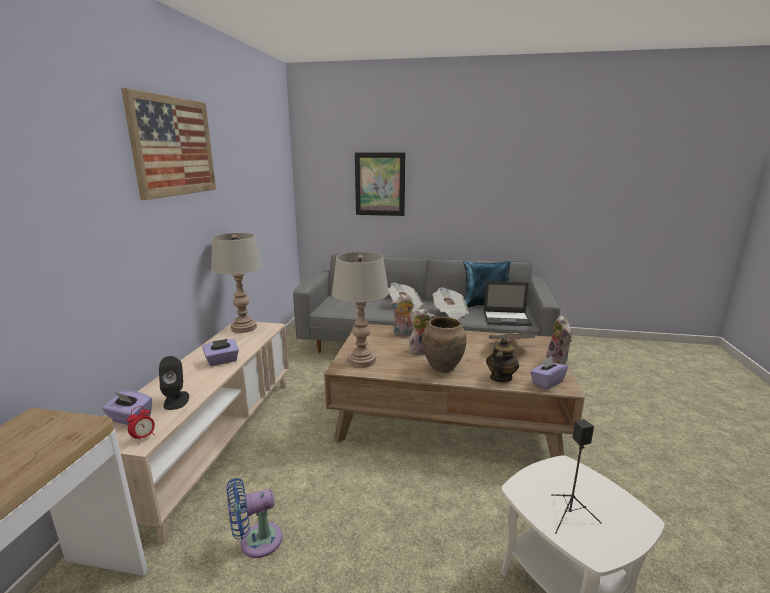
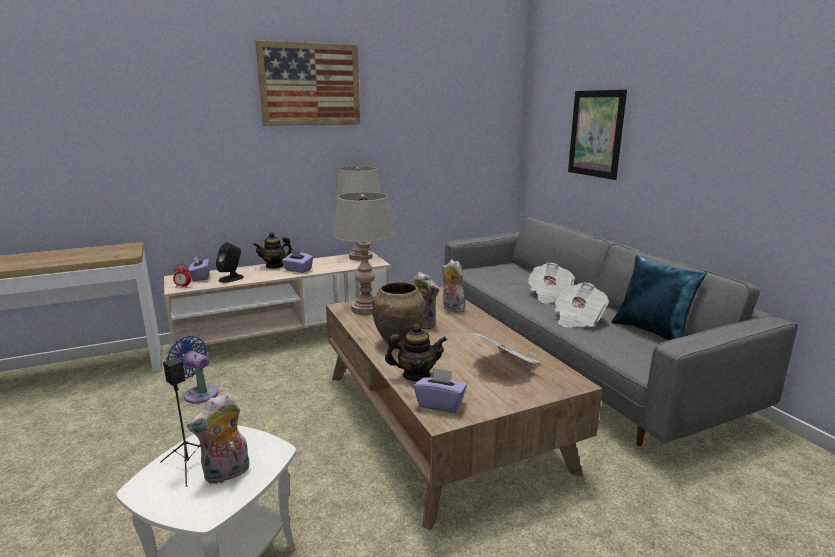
camera: 55 degrees right, 0 degrees up
(184, 368) = (274, 266): none -> teapot
(507, 318) = (632, 353): laptop -> none
(558, 361) = (516, 402): plush toy -> plush toy (227, 474)

